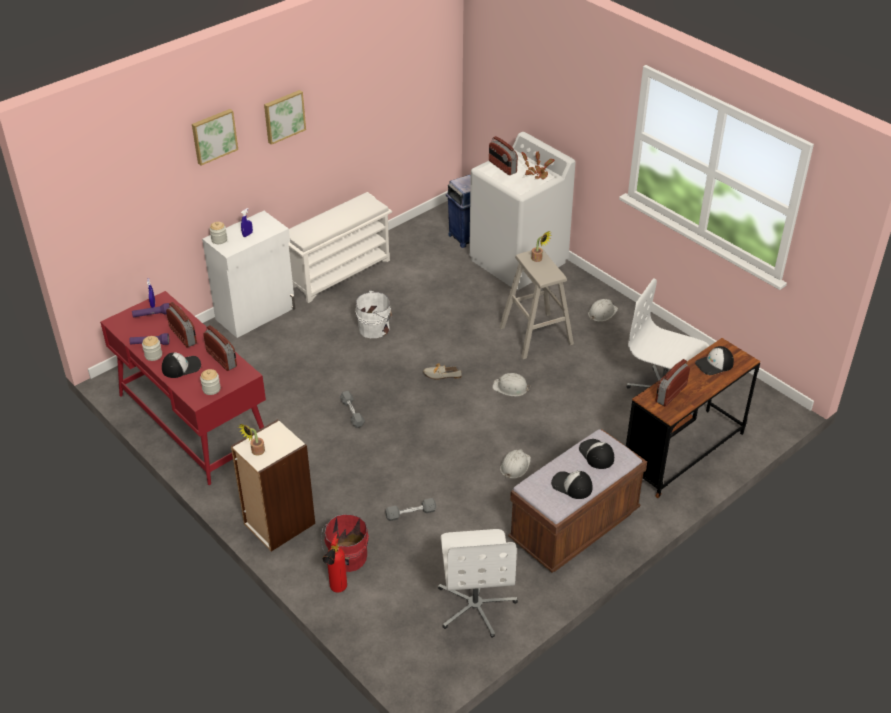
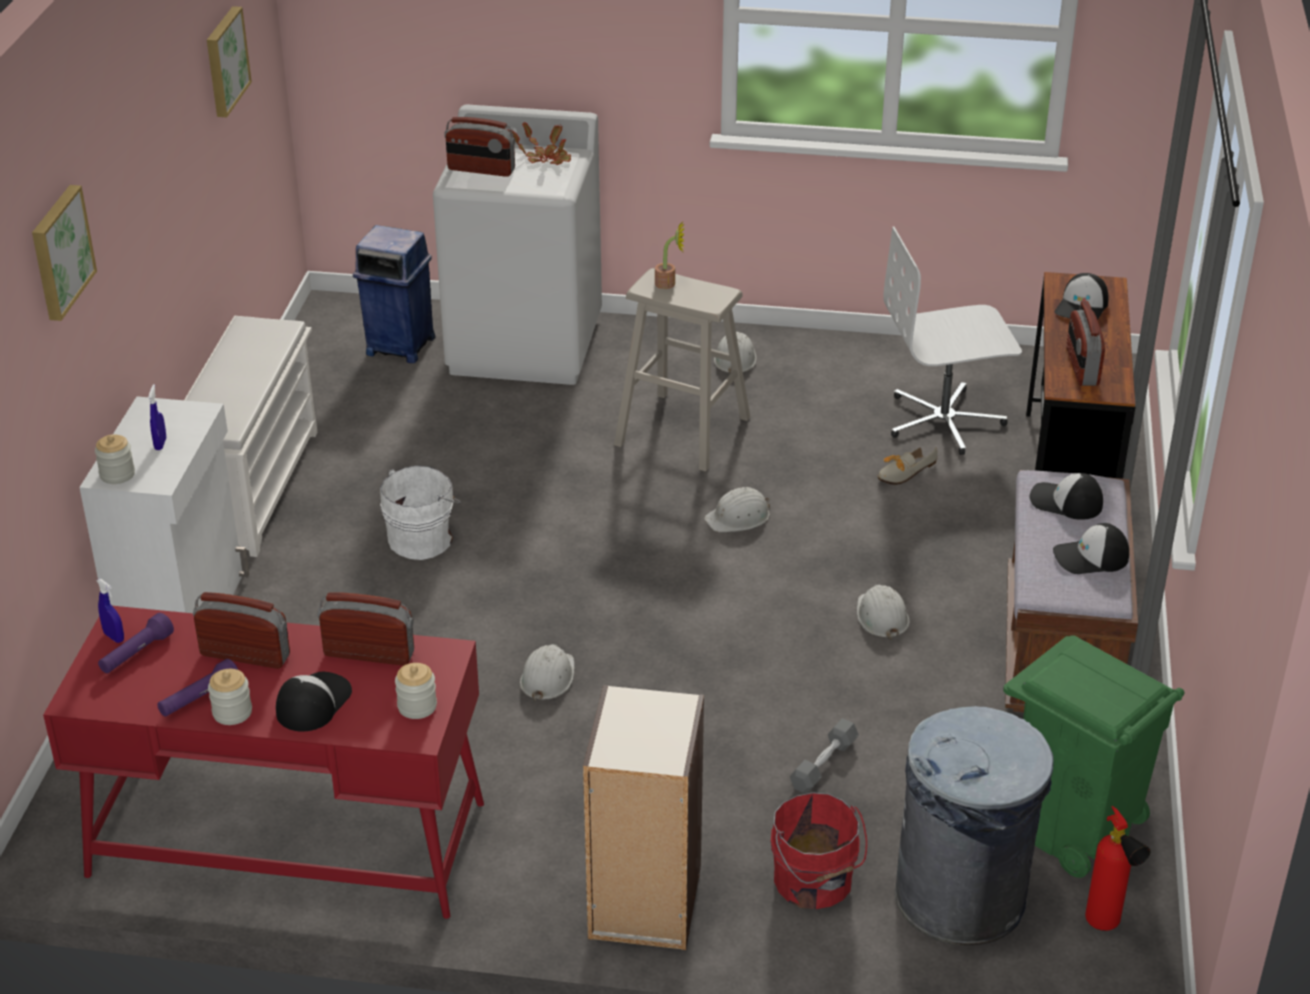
camera: 40 degrees left, 5 degrees down
(256, 452) = (639, 750): potted plant -> none
(283, 116) = (127, 184): picture -> picture (224, 61)
(337, 590) = (860, 938): fire extinguisher -> fire extinguisher (1106, 927)
(352, 413) = (547, 677): grey dumbbell -> white hard hat
(394, 602) = (961, 898): none -> grey trash can
(439, 375) = (612, 553): shoe -> shoe (901, 474)
(475, 605) = (1072, 828): white office chair -> green trash can

